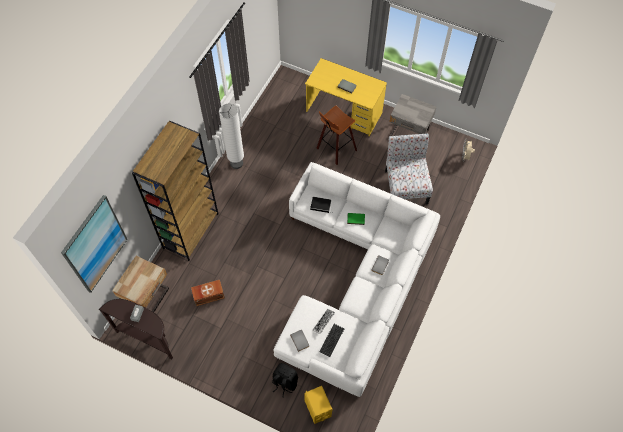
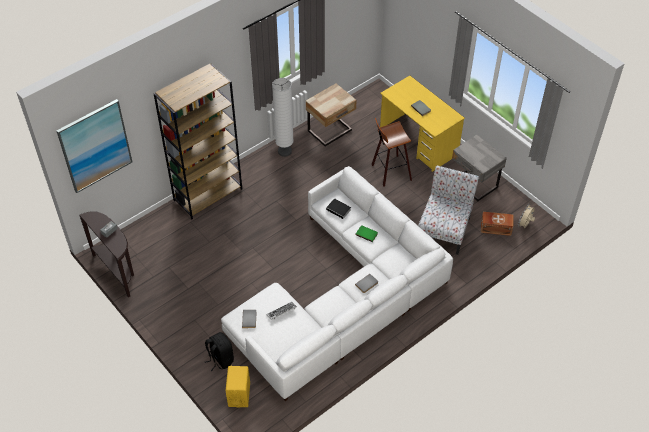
camera: 25 degrees right, 10 degrees down
(148, 298) = (137, 237): beige nightstand -> beige nightstand (331, 131)
(208, 295) = (192, 256): brown storage box -> brown storage box (495, 227)
(332, 340) = (280, 331): keyboard -> none

